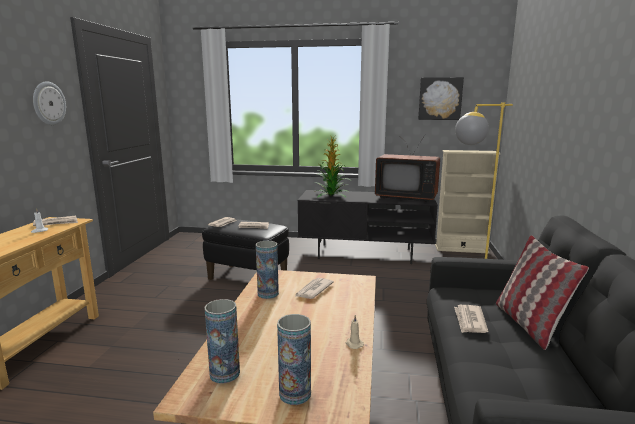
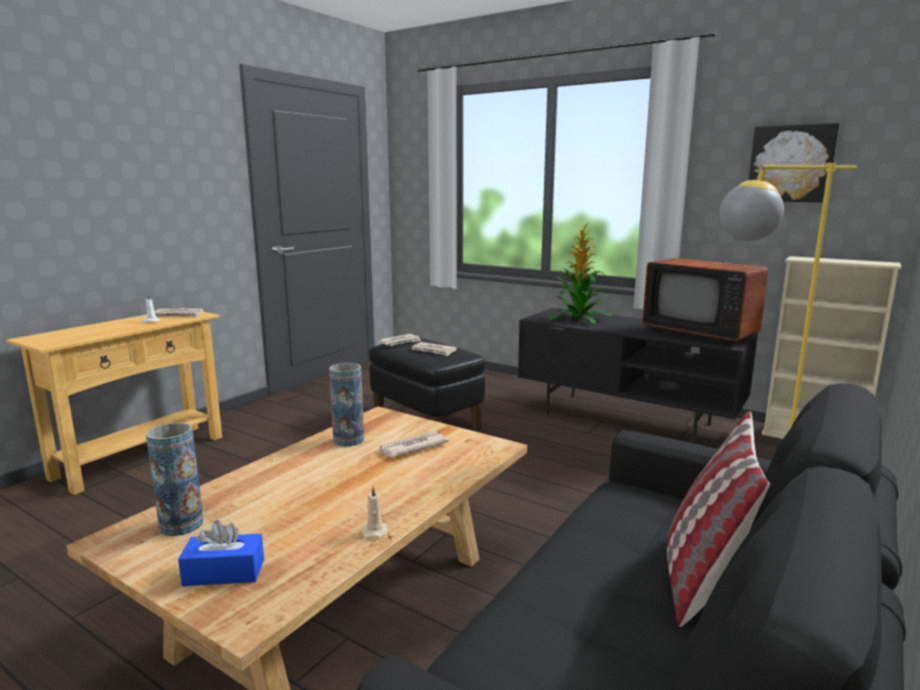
camera: 25 degrees right, 0 degrees up
(48, 103) = (197, 171): wall clock -> none
(295, 394) = (224, 572): vase -> blue tissue box
(469, 321) = (596, 544): newspaper -> none

